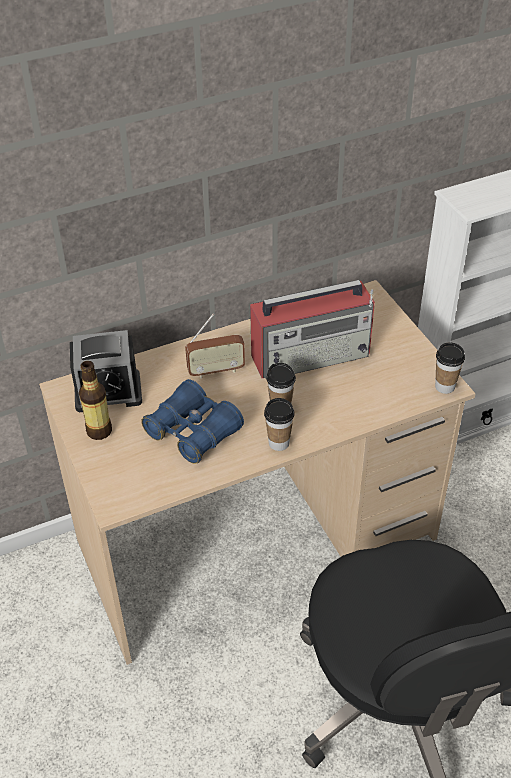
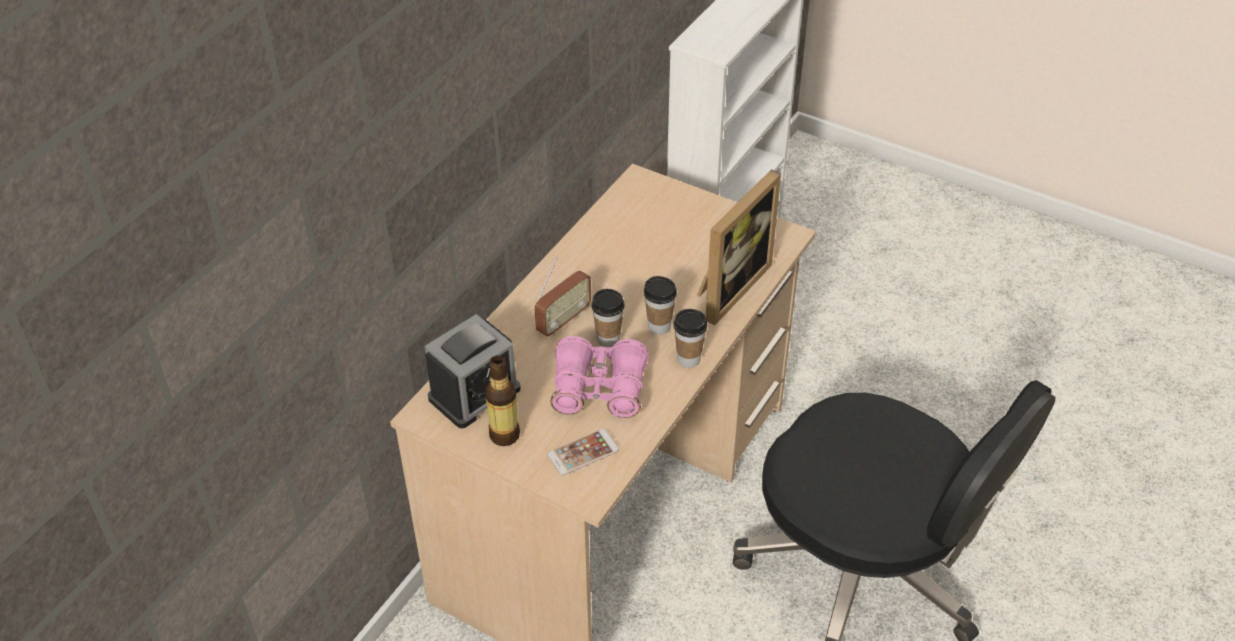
camera: 35 degrees left, 0 degrees up
(138, 472) = (583, 452): none -> phone
(193, 432) = (599, 389): blue binoculars -> pink binoculars
(312, 355) = (641, 263): radio -> none
(361, 403) = (728, 287): none -> picture frame
(445, 386) = (785, 237): cup -> cup (608, 339)

